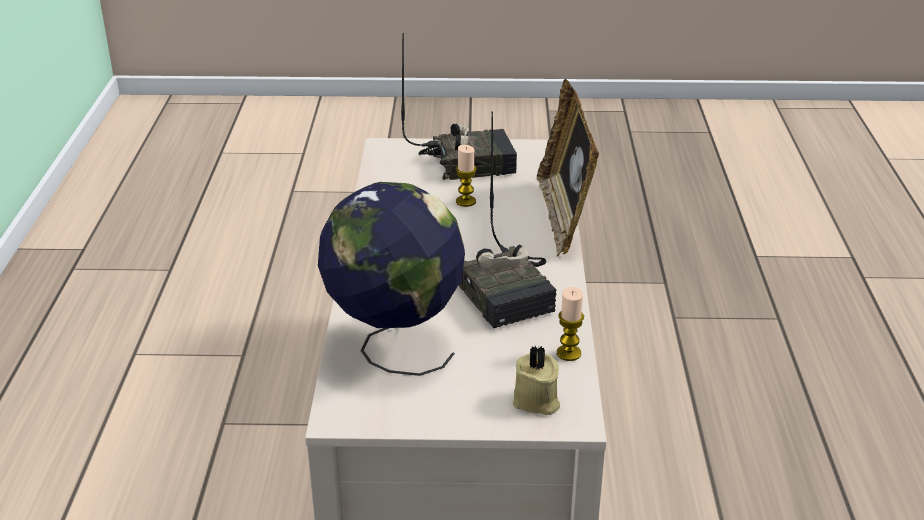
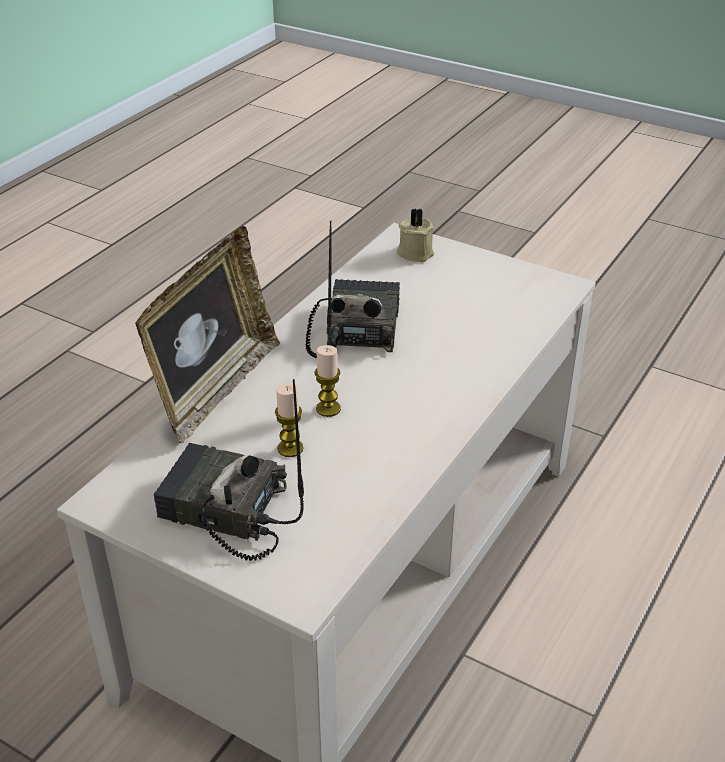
camera: 150 degrees left, 5 degrees up
(395, 346) = (489, 319): globe -> none
(568, 353) = (359, 272): candle -> candle (328, 409)

